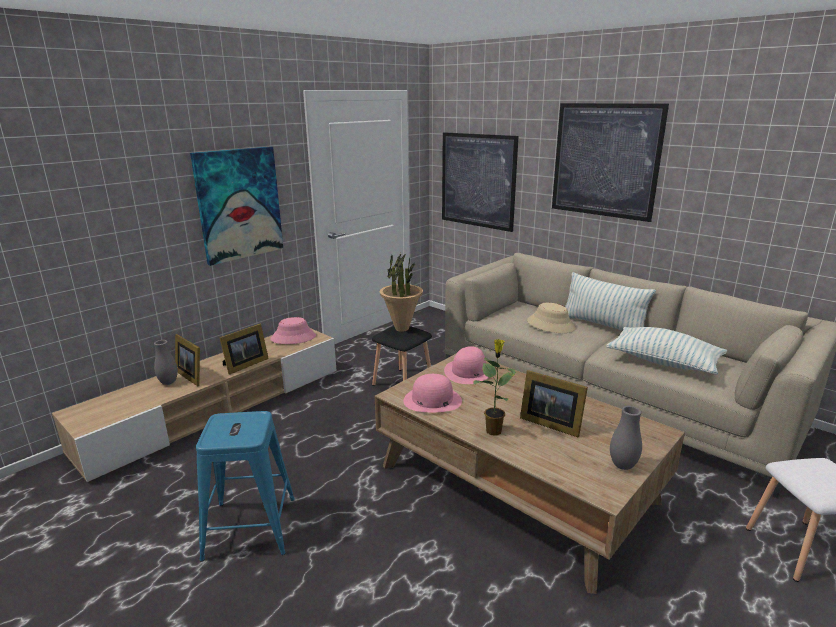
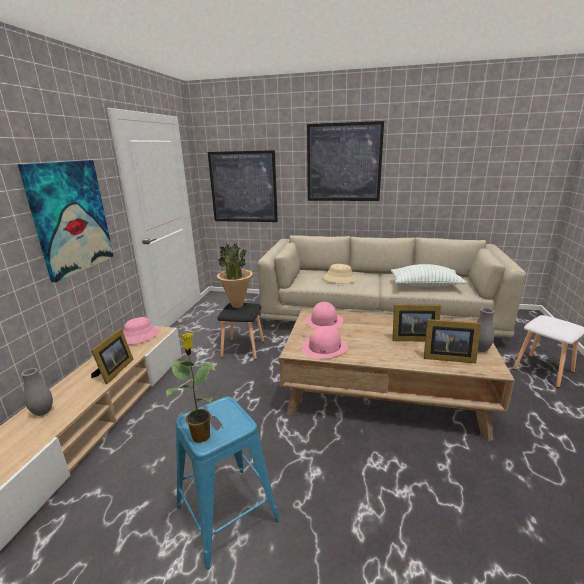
camera: 30 degrees left, 0 degrees up
(192, 375) = (65, 397): picture frame -> picture frame (446, 357)
(493, 430) = (387, 354): potted plant -> potted plant (201, 435)
(602, 325) = (367, 273): pillow -> none

